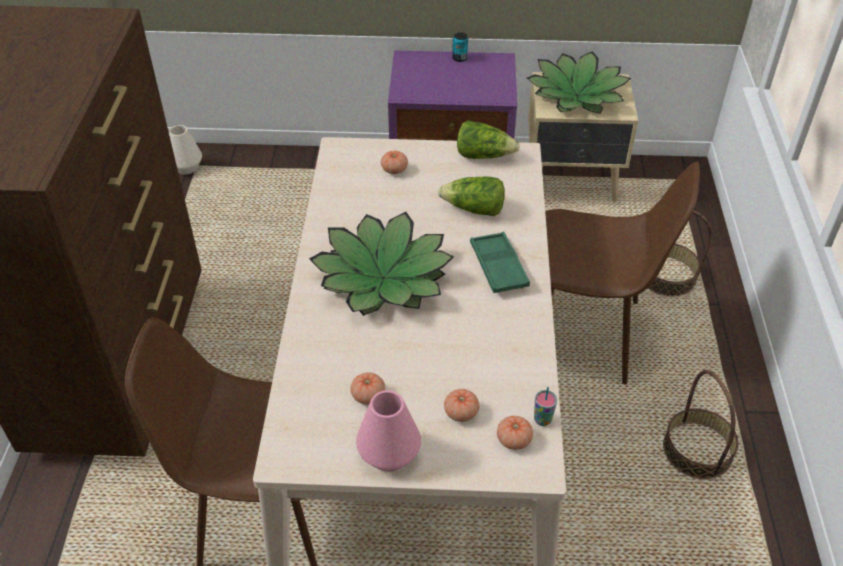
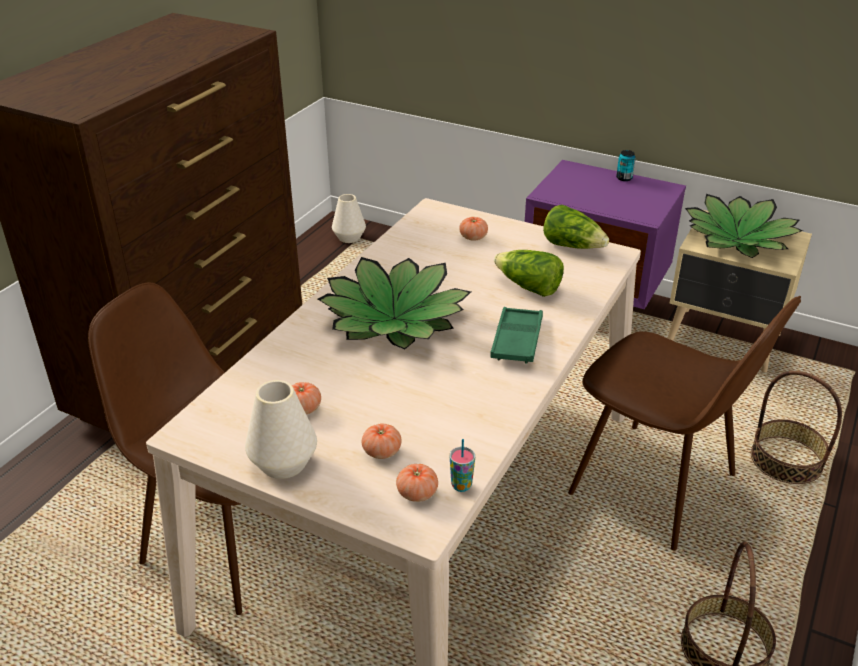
camera: 25 degrees right, 10 degrees down
(389, 454) = (283, 463): pink vase -> white vase

